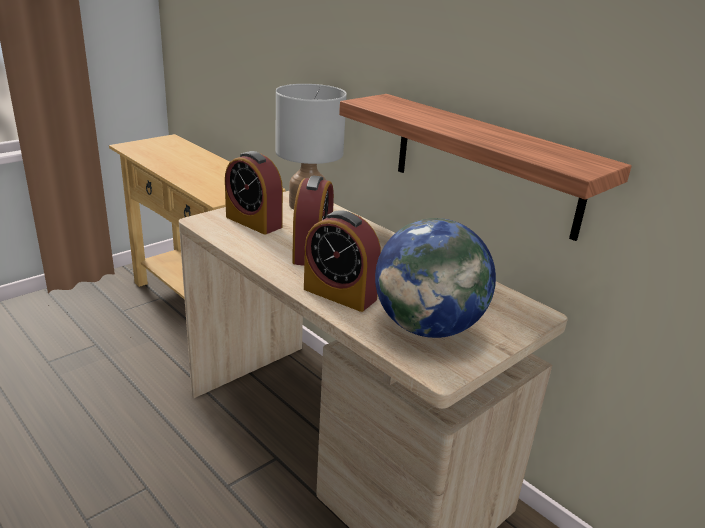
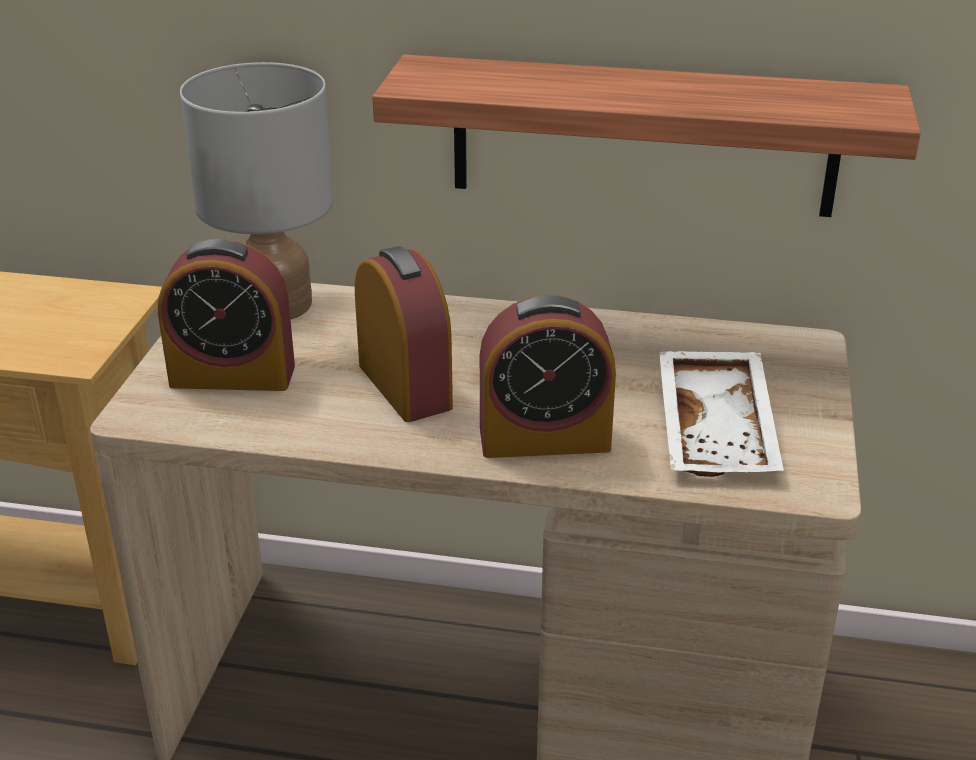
camera: 35 degrees left, 5 degrees up
(428, 327) = (719, 431): globe -> white tray

